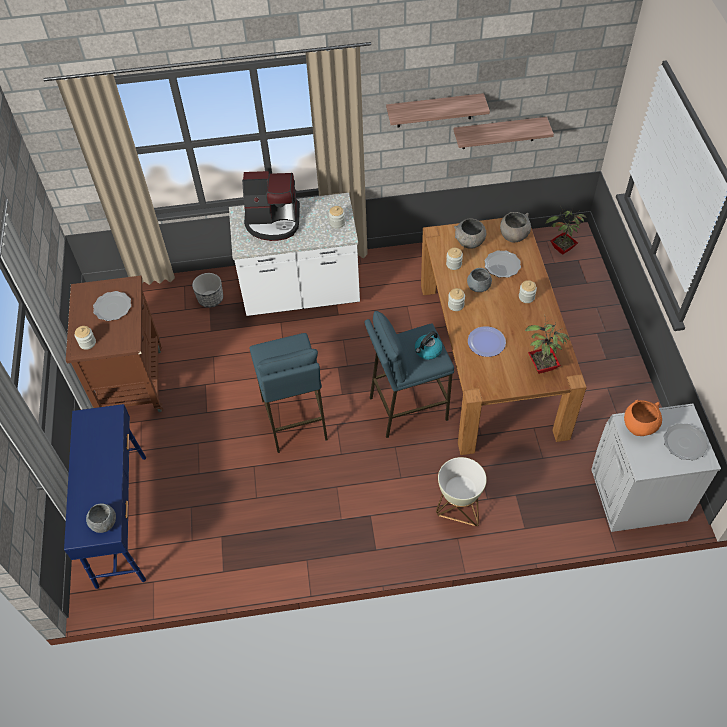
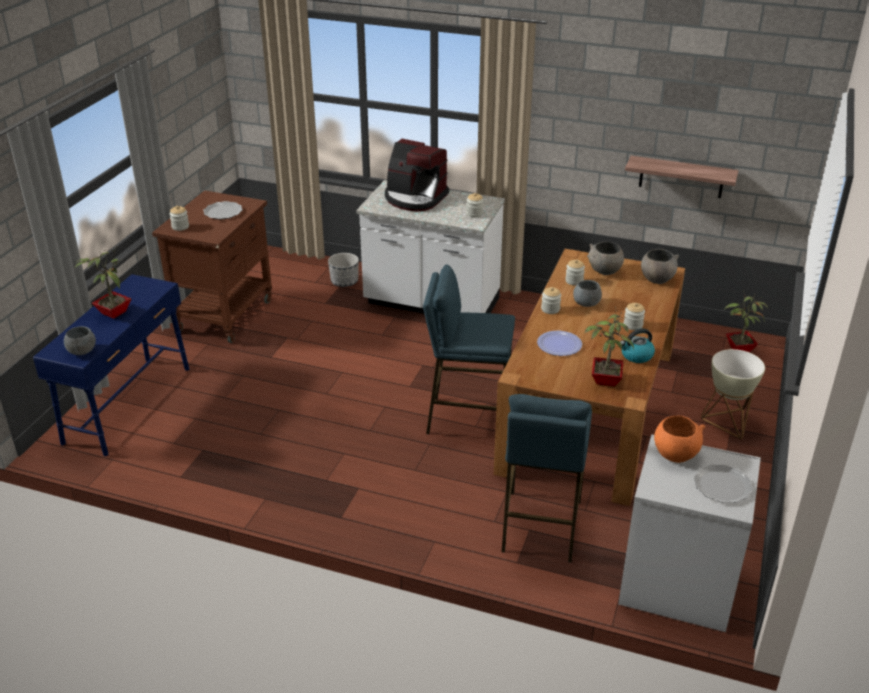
camera: 25 degrees right, 20 degrees down
(94, 465) = (113, 312): none -> potted plant
(294, 420) = (346, 390): blue stool -> blue stool (540, 526)
(428, 351) = (490, 331): kettle -> kettle (636, 356)
(434, 110) = (611, 128): shelf -> none
(458, 509) = (455, 517): planter -> planter (726, 422)
(502, 265) = (626, 296): plate -> none

